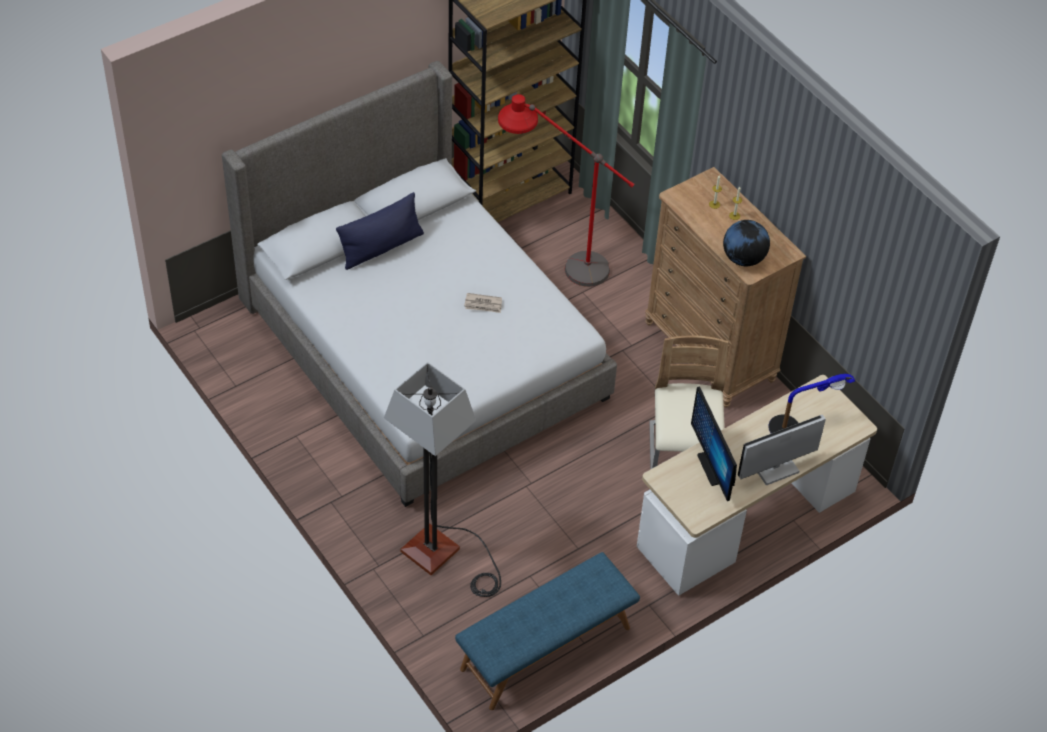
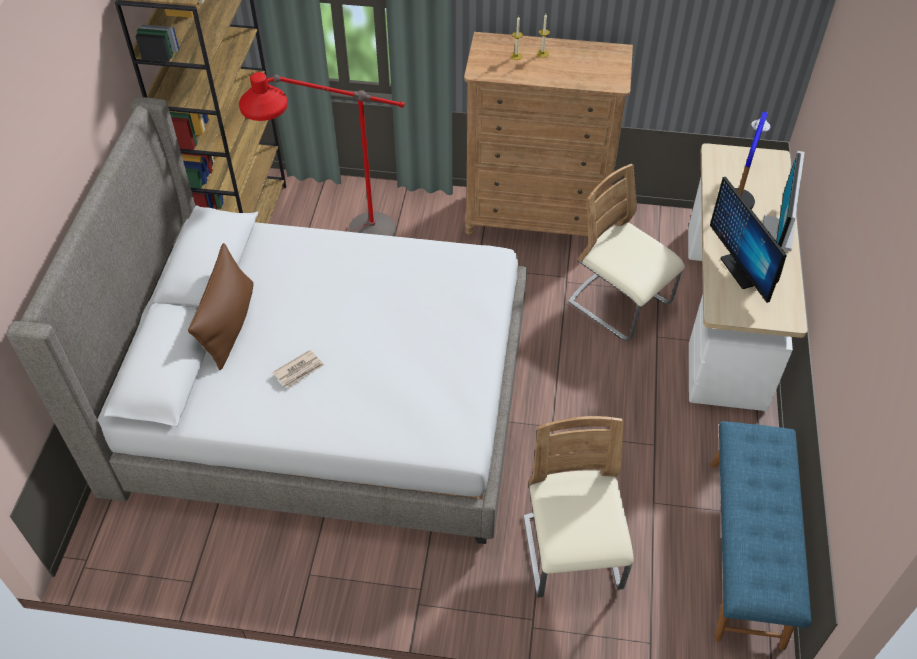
camera: 45 degrees left, 0 degrees up
(381, 247) = (229, 324): blue pillow -> brown pillow
(444, 556) = (572, 554): floor lamp -> beige chair
(483, 304) = (384, 299): newspaper -> newspaper (299, 370)
(713, 467) = (741, 270): monitor -> monitor turned 45 degrees clockwise
(743, 258) = (596, 77): globe -> none

